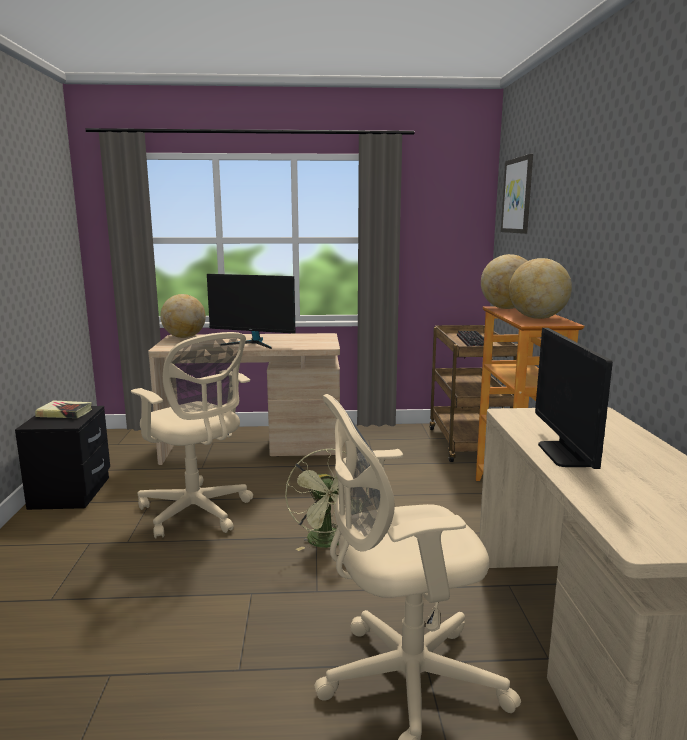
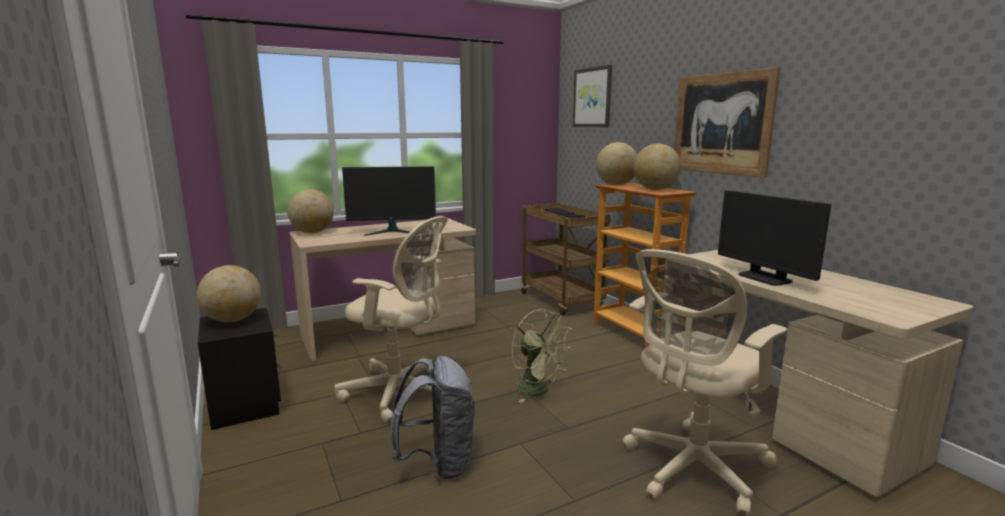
camera: 25 degrees left, 0 degrees up
(64, 413) = (233, 320): book -> globe
(159, 590) = (438, 463): none -> grey backpack
(613, 234) = (721, 123): none -> picture

